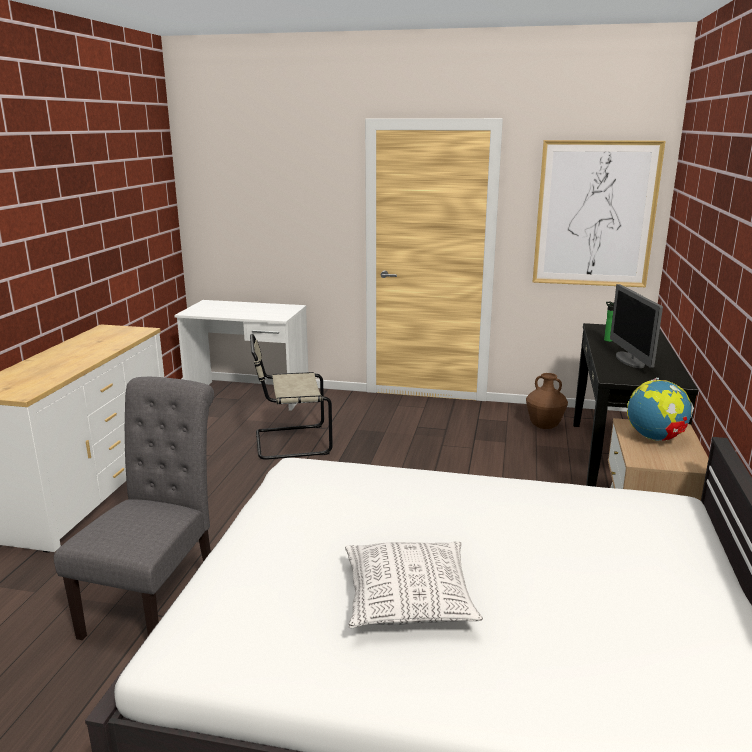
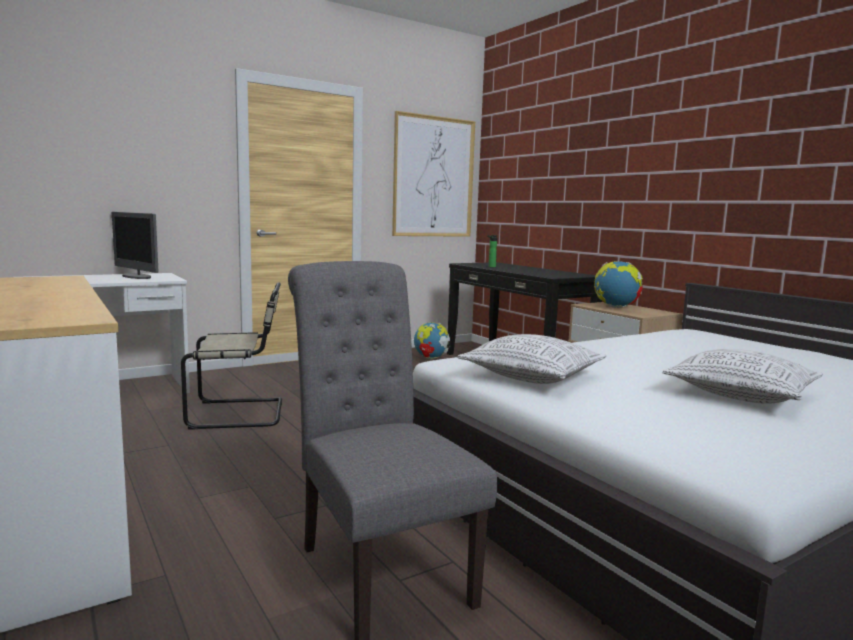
camera: 45 degrees left, 10 degrees down
(289, 442) = (241, 413): beige chair -> beige chair turned 135 degrees counterclockwise
(305, 505) = (532, 376): none -> pillow
(544, 426) = (431, 358): brown vase -> globe
(630, 360) = (534, 271): monitor -> monitor (136, 277)

